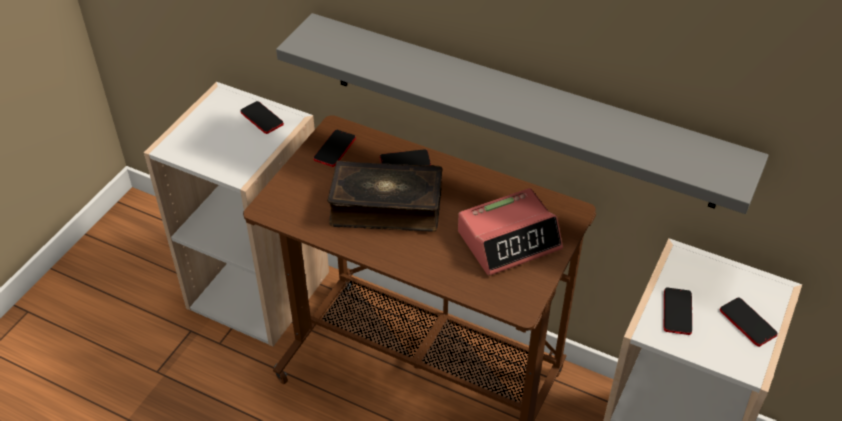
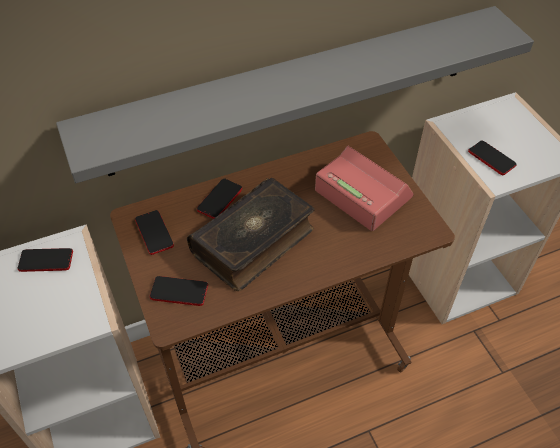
camera: 50 degrees left, 5 degrees up
(509, 240) = (362, 194): alarm clock -> alarm clock turned 60 degrees counterclockwise
(747, 322) = (527, 134): phone -> phone (179, 292)

